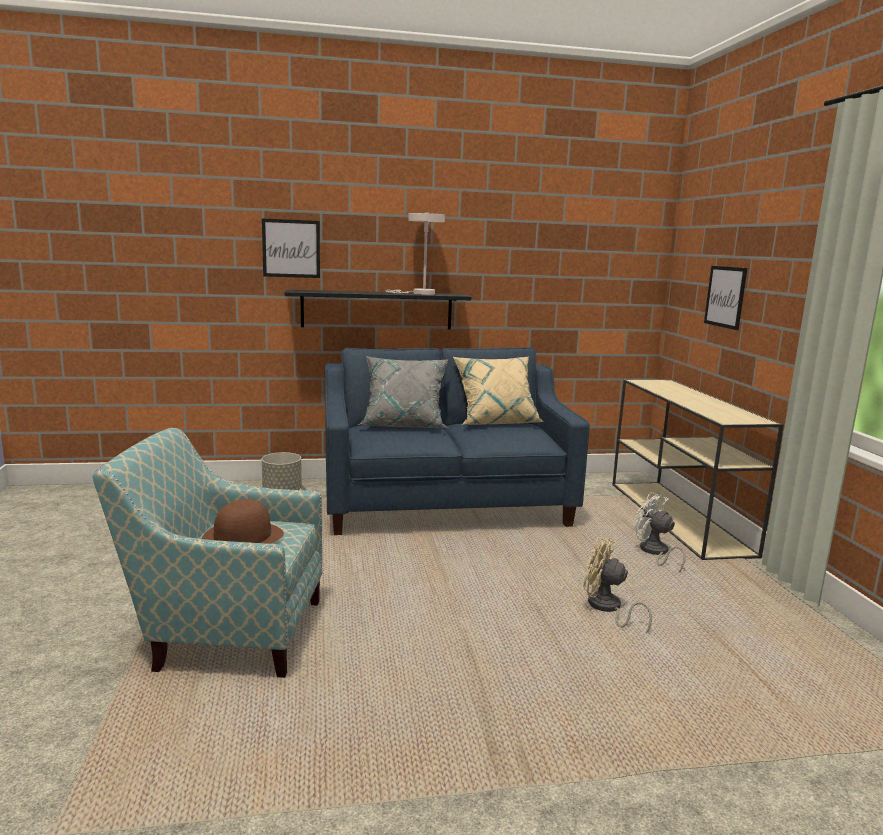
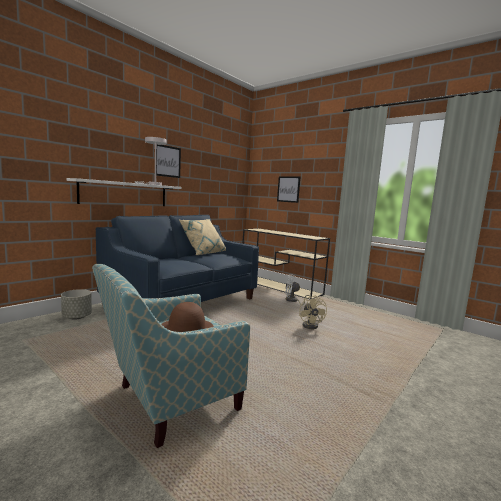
camera: 40 degrees left, 5 degrees down
(291, 248) = (69, 150): picture -> picture (167, 161)
(377, 310) = (125, 194): black shelf -> white shelf
(404, 425) = (162, 259): grey pillow -> none
(607, 608) = (311, 325): beige fan -> beige fan turned 90 degrees counterclockwise

